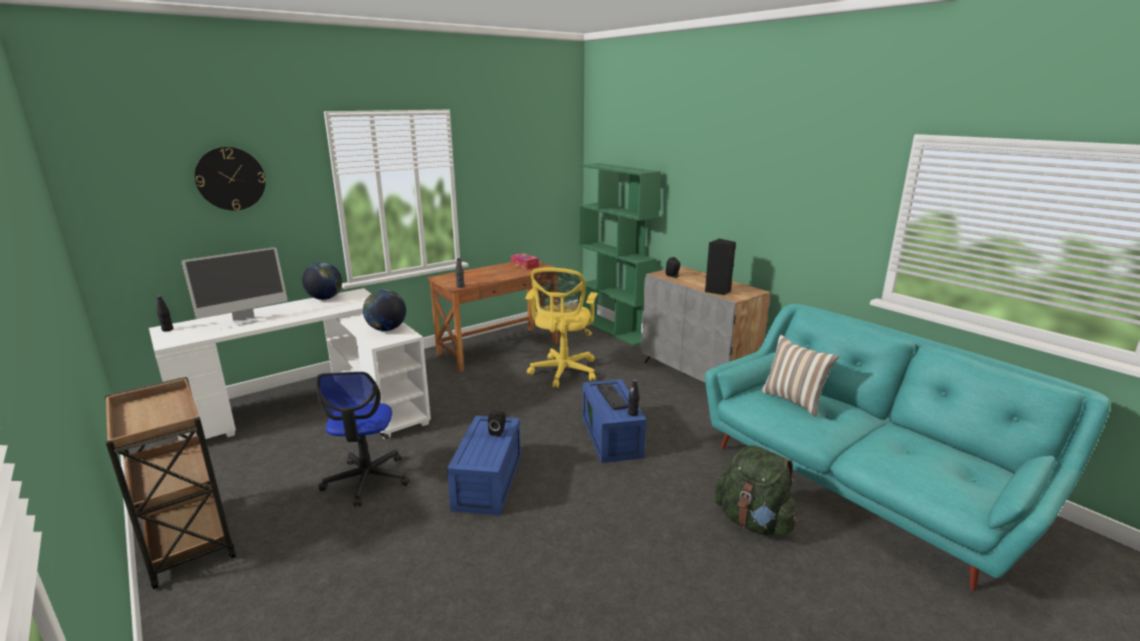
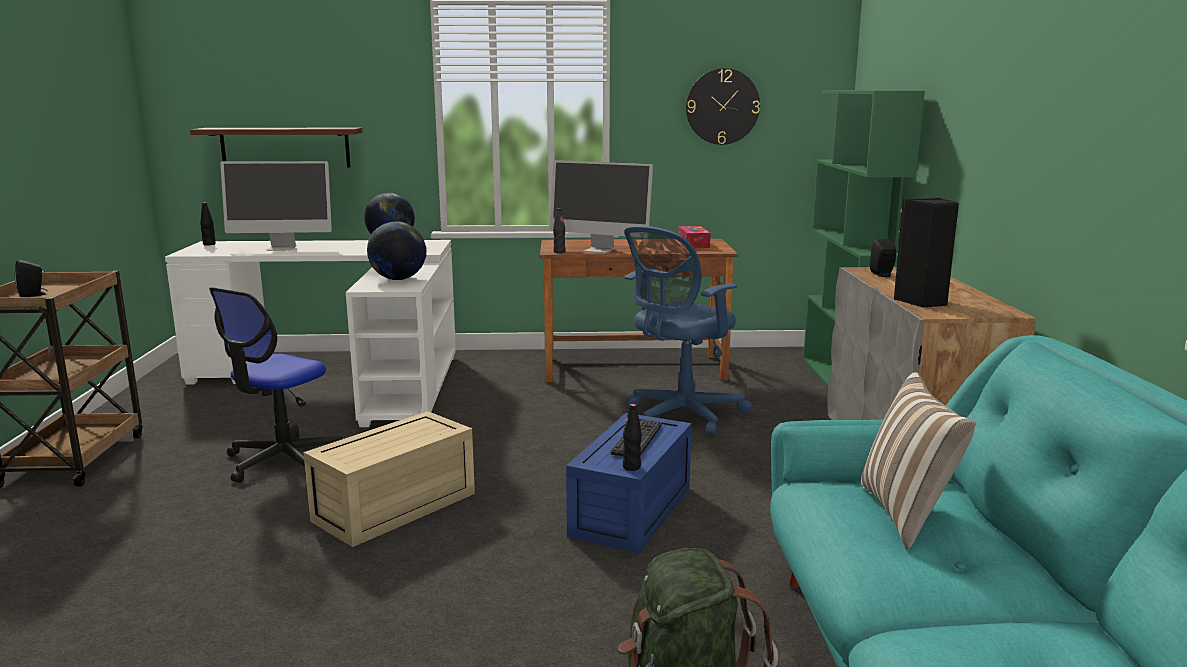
camera: 35 degrees right, 5 degrees down
(212, 237) = (285, 147): none -> brown shelf
(230, 178) = (311, 78): wall clock -> wall clock (722, 106)
(481, 280) = (600, 250): none -> monitor
(489, 483) = (394, 508): blue storage box -> beige storage box
(498, 432) = (420, 434): black speaker -> black speaker (33, 295)
(563, 373) = (680, 416): yellow office chair -> blue office chair

